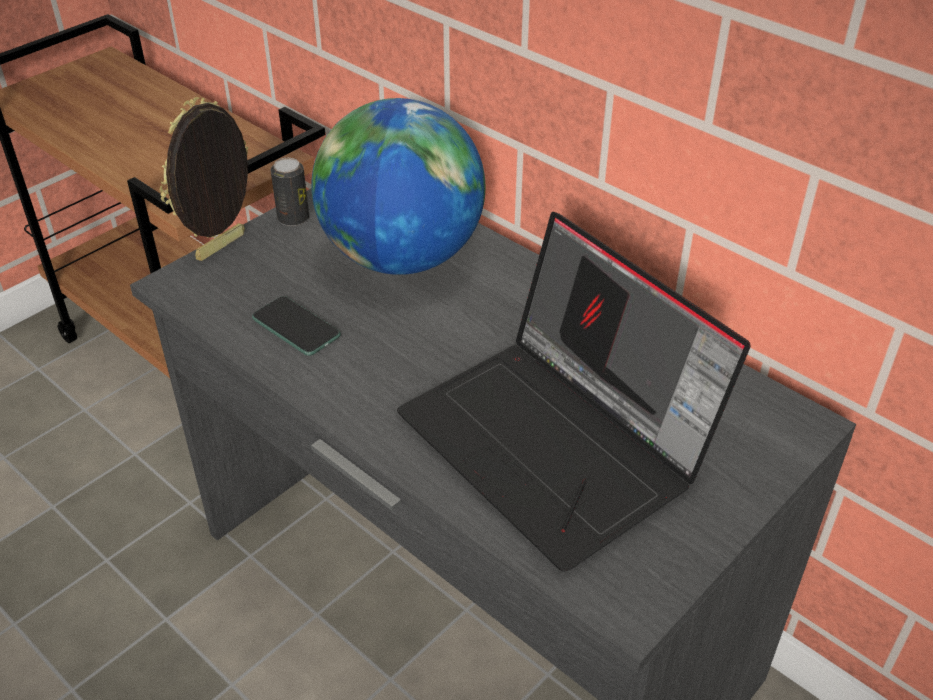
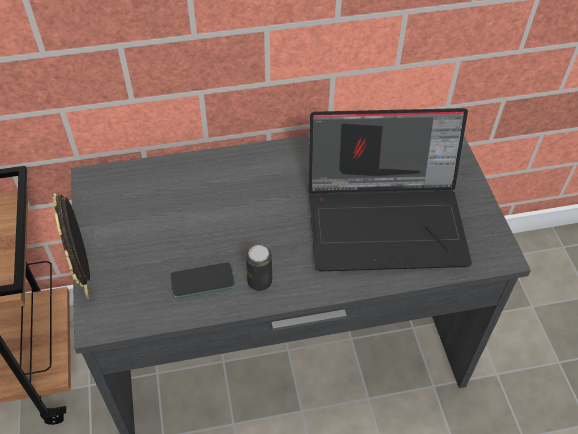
camera: 55 degrees left, 10 degrees up
(293, 218) = (95, 230): can -> can (259, 281)
(401, 257) = (187, 200): globe -> none

